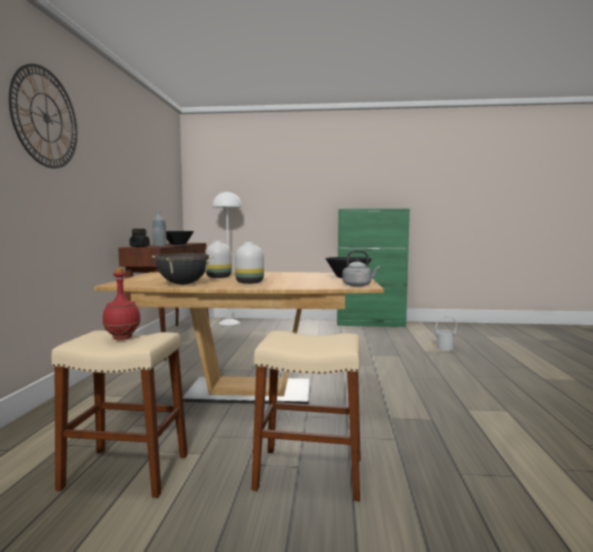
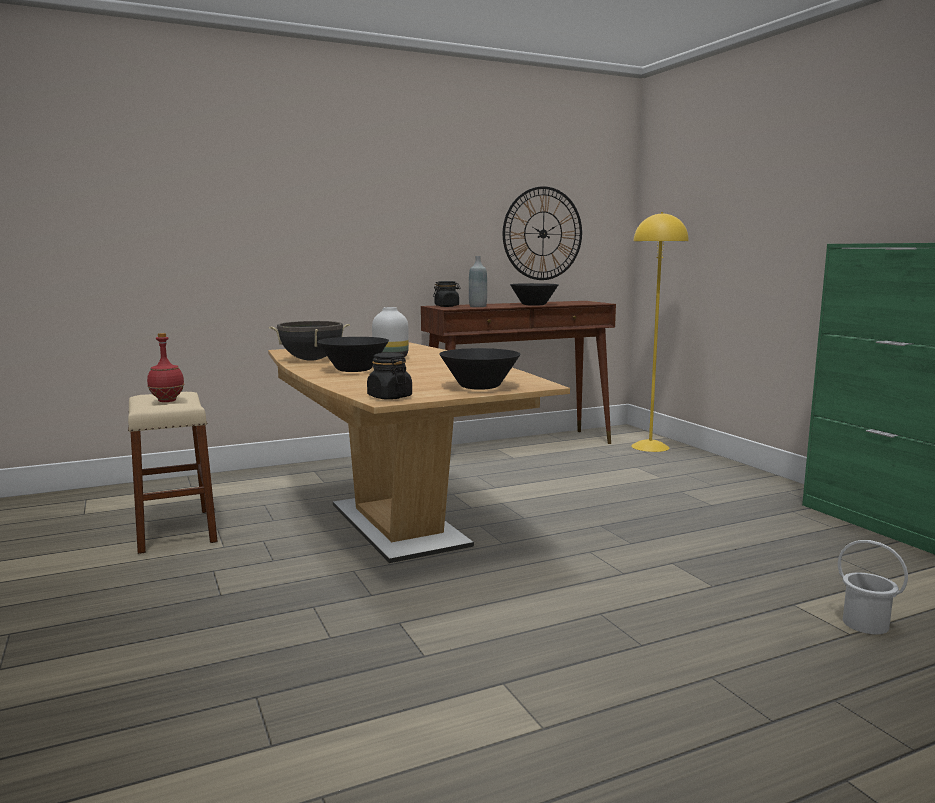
camera: 60 degrees right, 5 degrees up
(46, 118) = (302, 160): wall clock -> wall clock (543, 233)
(229, 322) = (650, 447): white floor lamp -> yellow floor lamp
(250, 283) = (354, 370): white vase -> black bowl
(309, 473) = (209, 603): beige stool -> none
(358, 285) = (389, 397): grey kettle -> black jar

